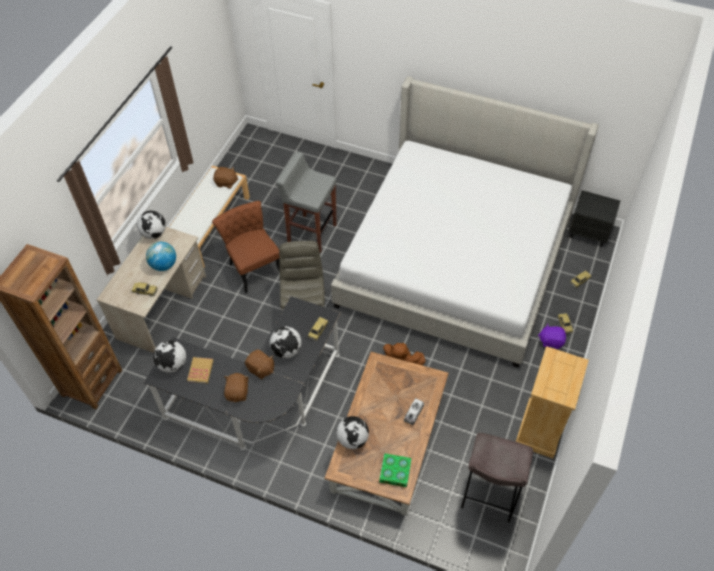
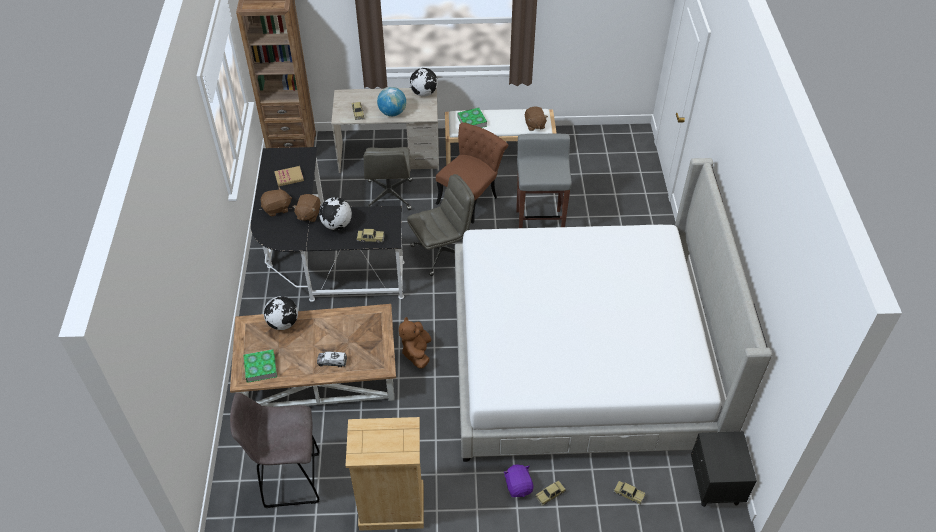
camera: 65 degrees right, 5 degrees down
(173, 364) = (288, 158): globe -> none
(192, 221) = (472, 121): none -> book
(213, 324) = (389, 196): none -> grey office chair

